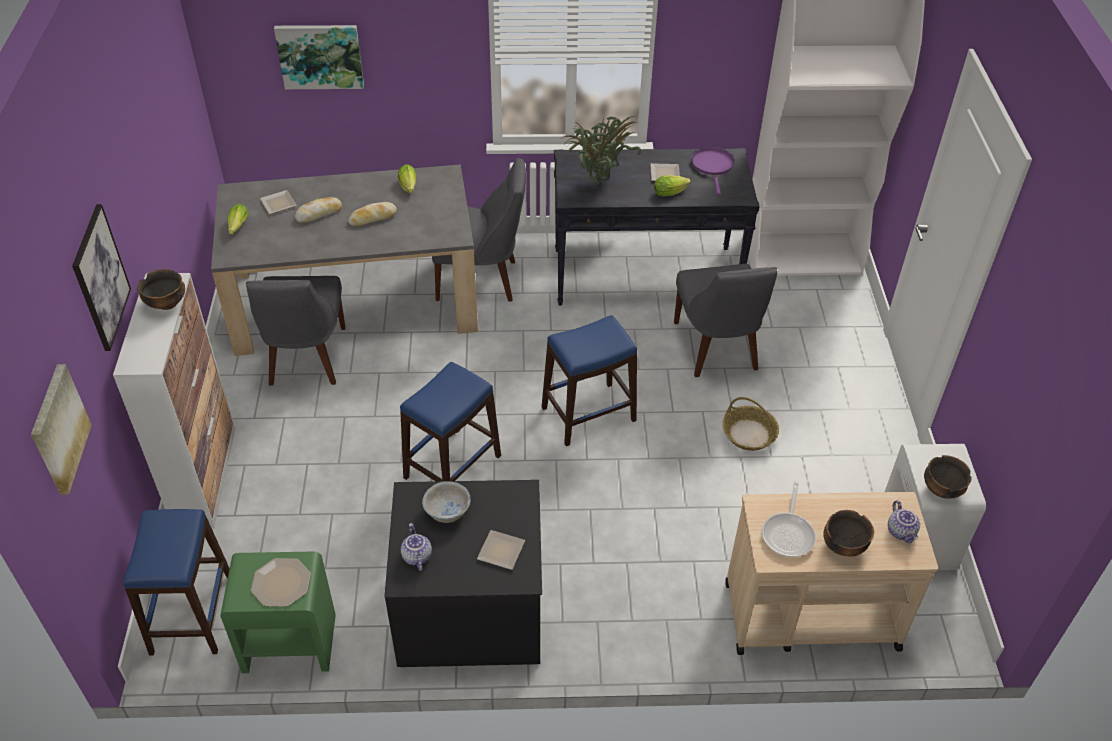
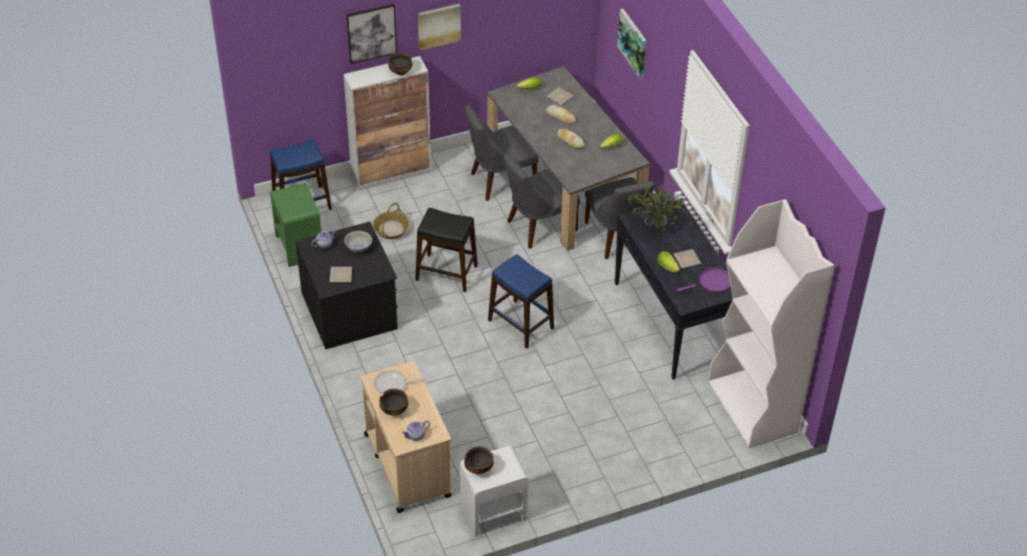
camera: 70 degrees right, 0 degrees up
(58, 429) = (280, 64): picture -> picture (439, 25)
(280, 583) = (294, 205): plate -> none
(453, 467) = (446, 273): blue stool -> black stool
(717, 349) = (617, 377): grey chair -> grey chair (538, 226)
(748, 434) = (543, 409): basket -> basket (391, 229)

